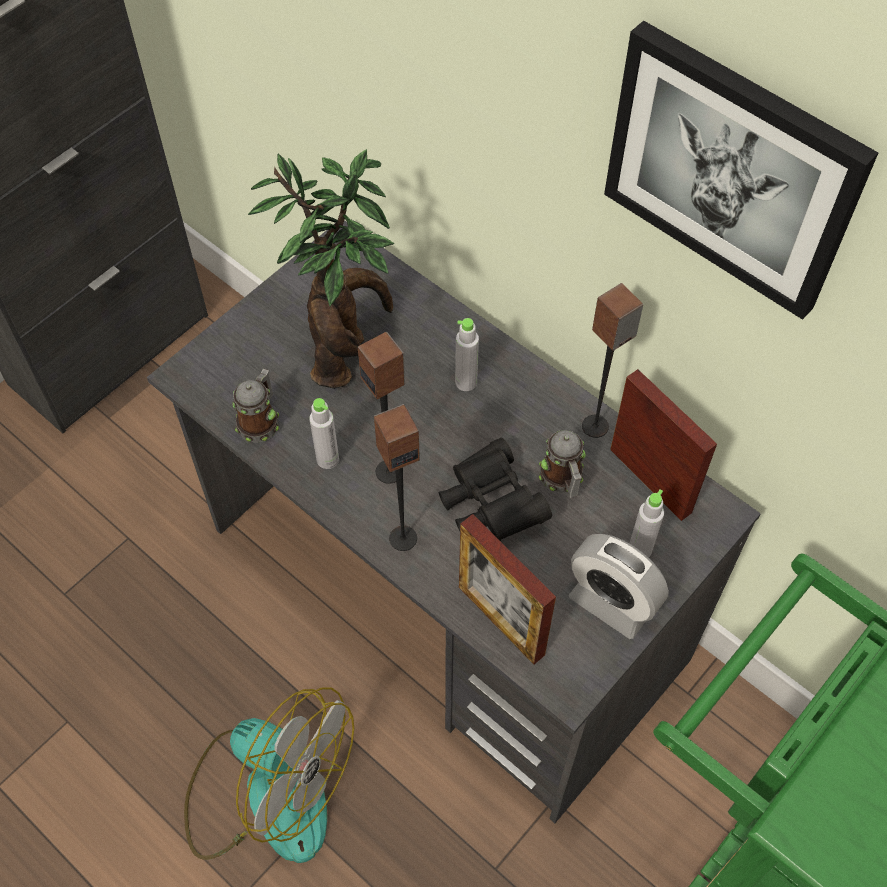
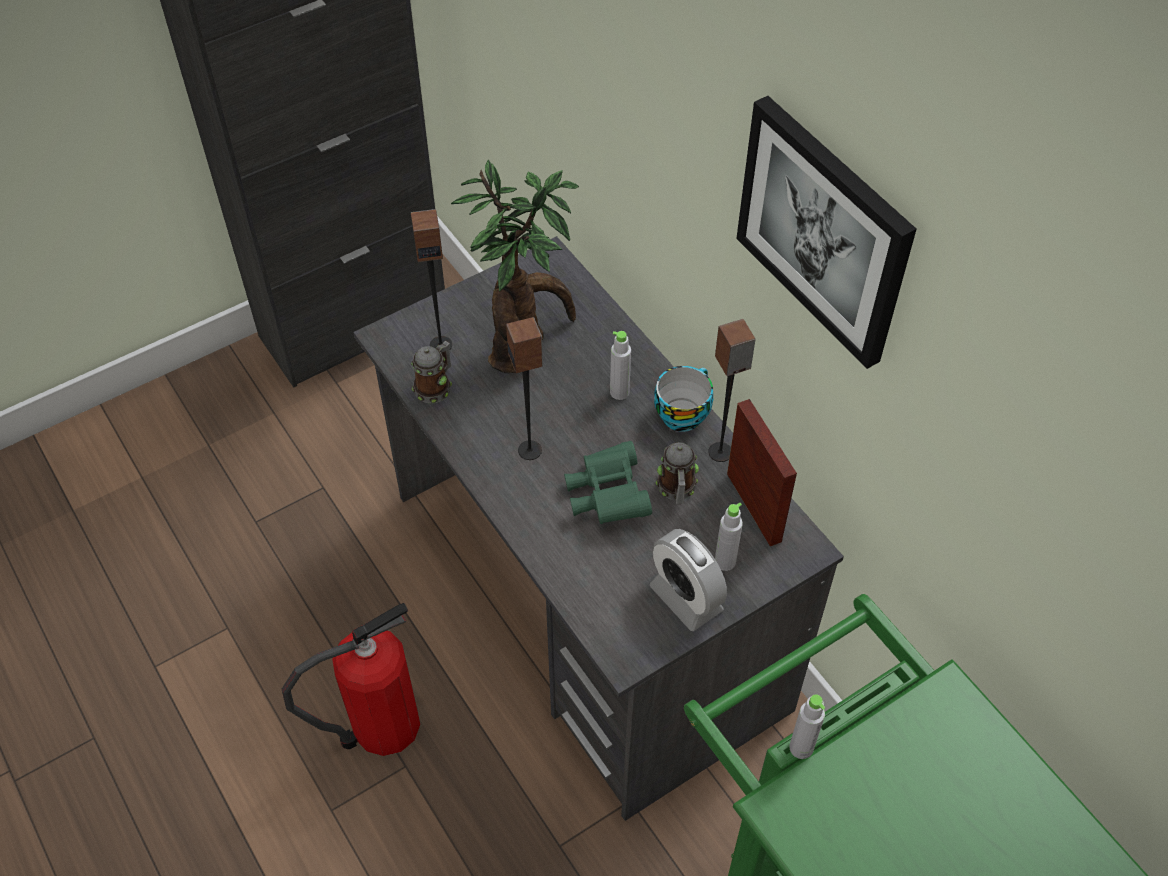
camera: 15 degrees right, 5 degrees down
(268, 791) = (379, 728): fan -> fire extinguisher
(327, 459) = (481, 429): grey bottle -> grey bottle (801, 748)
(403, 537) = (524, 505): speaker -> speaker (441, 344)
(490, 504) = (607, 496): black binoculars -> green binoculars
(501, 620) = (585, 591): picture frame -> none
(540, 390) = (682, 413): none -> cup

